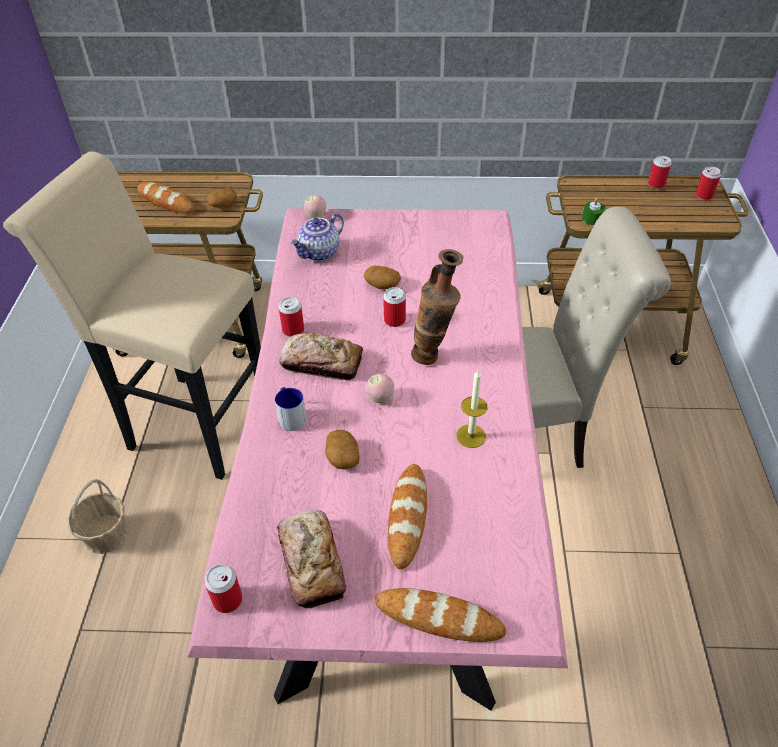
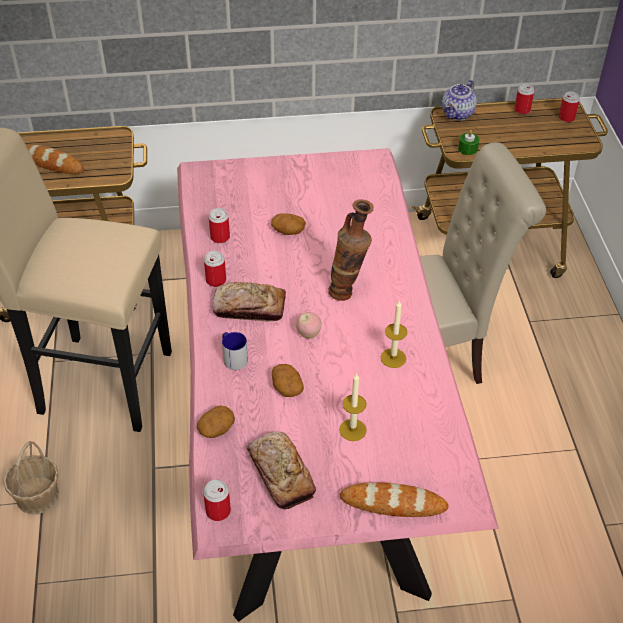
camera: 10 degrees left, 0 degrees up
(223, 205) = (111, 162): potato -> potato (216, 429)
(316, 216) = (210, 168): apple -> none
(320, 253) = (223, 205): teapot -> teapot (458, 114)
(394, 320) = (306, 263): can -> can (220, 237)
(407, 517) = (352, 430): bread -> candle

